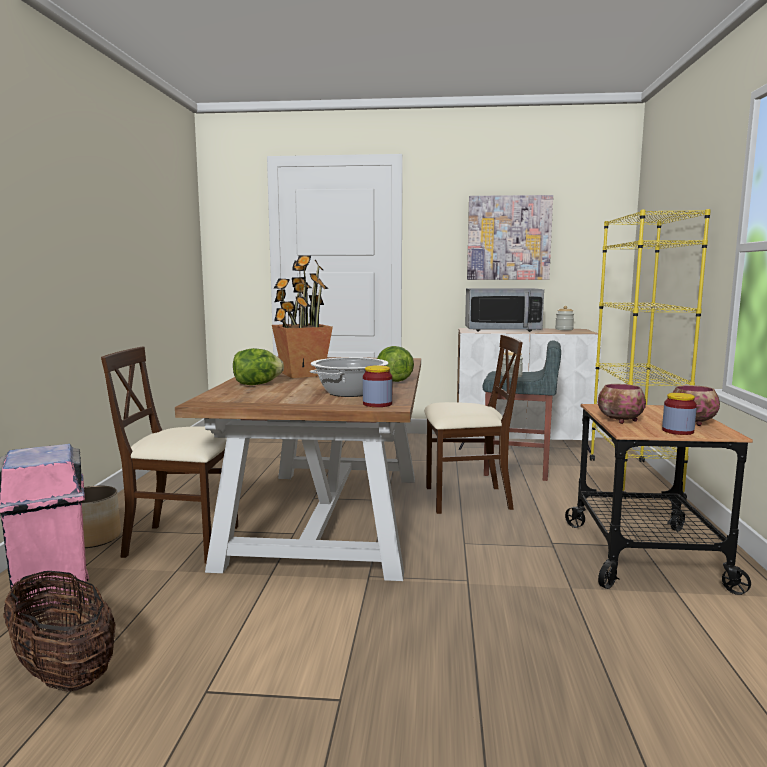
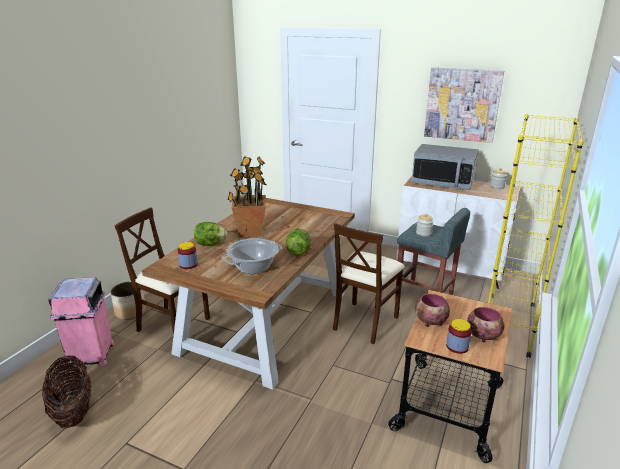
camera: 20 degrees right, 15 degrees up
(377, 404) = (254, 288): jar -> jar (188, 265)
(466, 499) = (364, 322): beige chair -> beige chair turned 105 degrees clockwise

